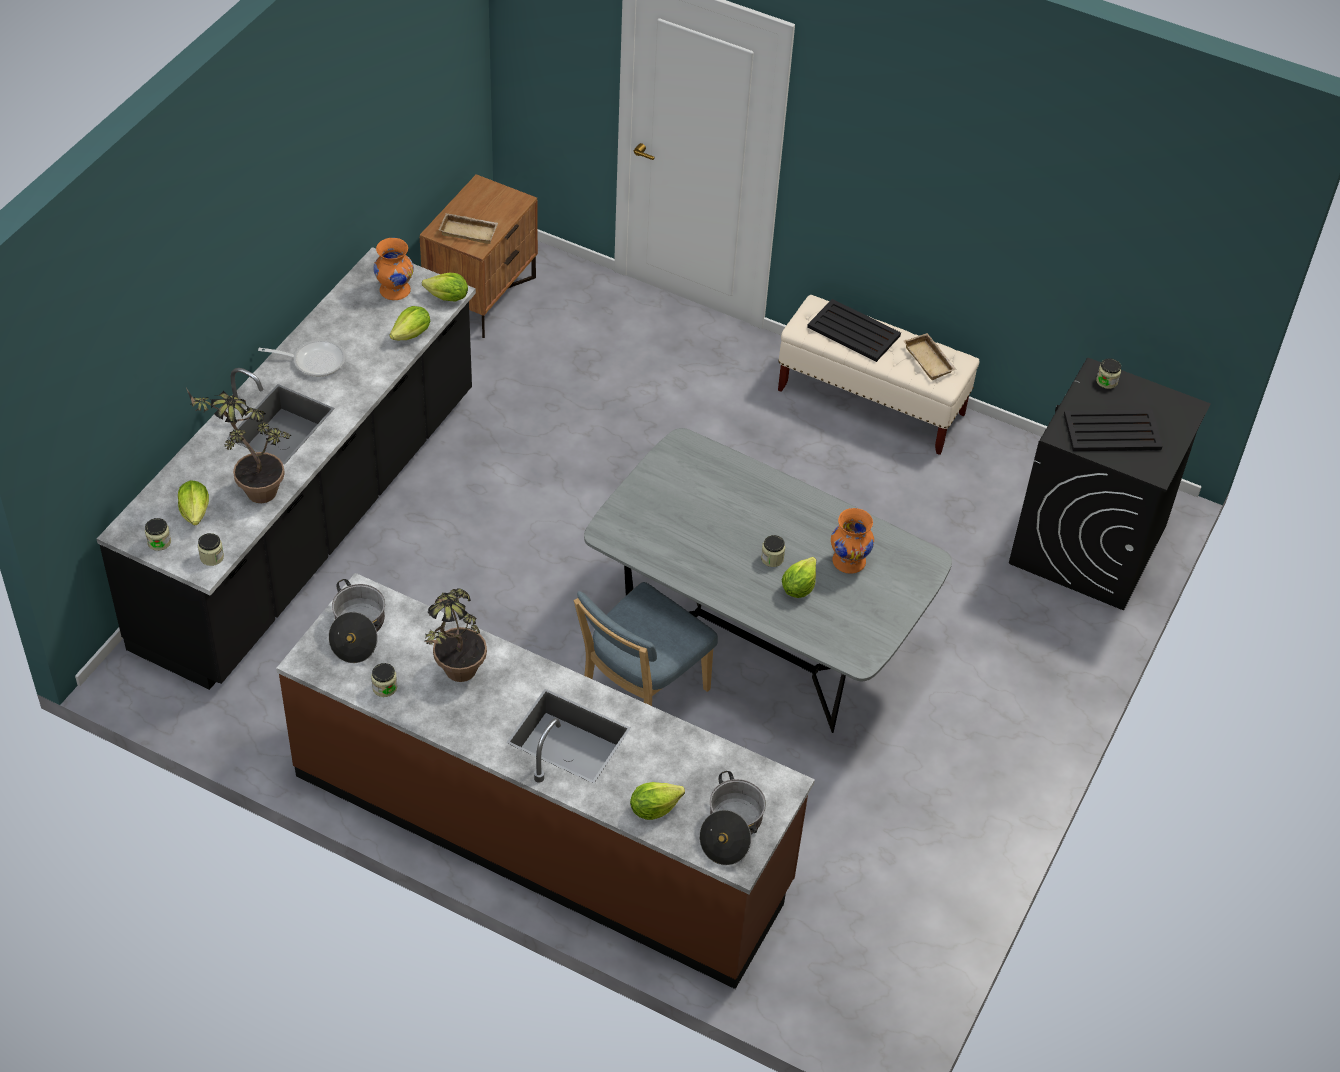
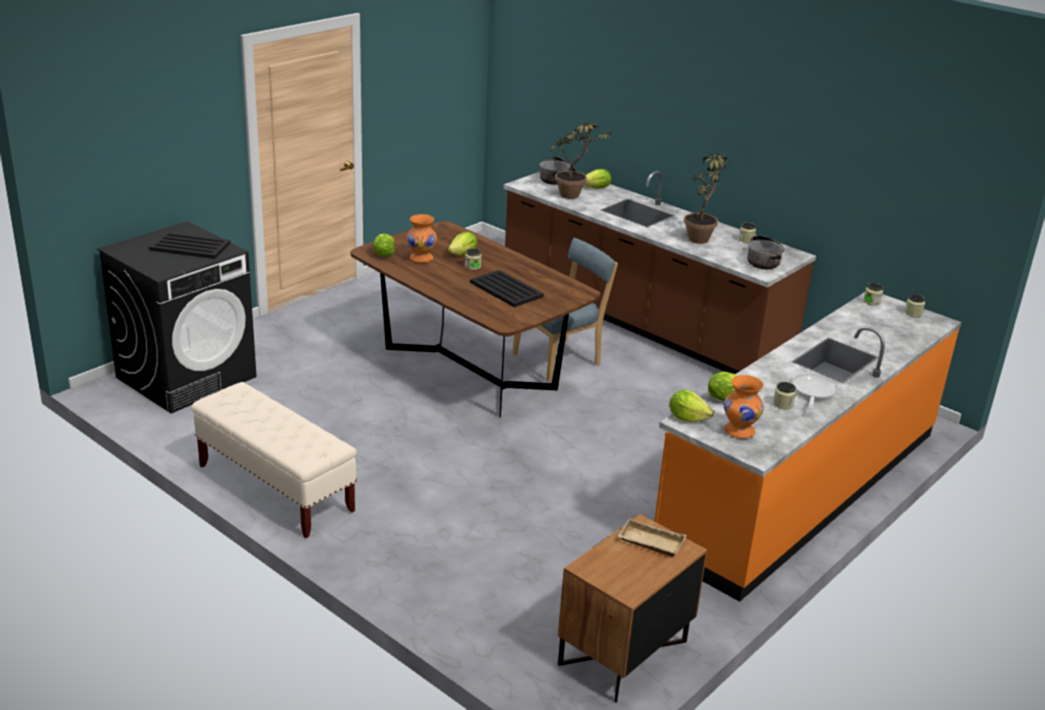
camera: 165 degrees left, 20 degrees down
(195, 512) = (891, 323): lettuce -> lettuce (384, 254)
(251, 489) = (851, 328): potted plant -> potted plant (575, 197)
(311, 519) = (799, 488): black counter -> orange counter
(314, 361) = (813, 392): frying pan -> frying pan turned 90 degrees clockwise
(755, 644) = (470, 369): grey dining table -> brown dining table
(853, 331) = (289, 434): black tray -> black tray (506, 290)
(930, 360) = (239, 403): beige tray -> none
(1106, 381) = (160, 268): jar -> jar (783, 404)

